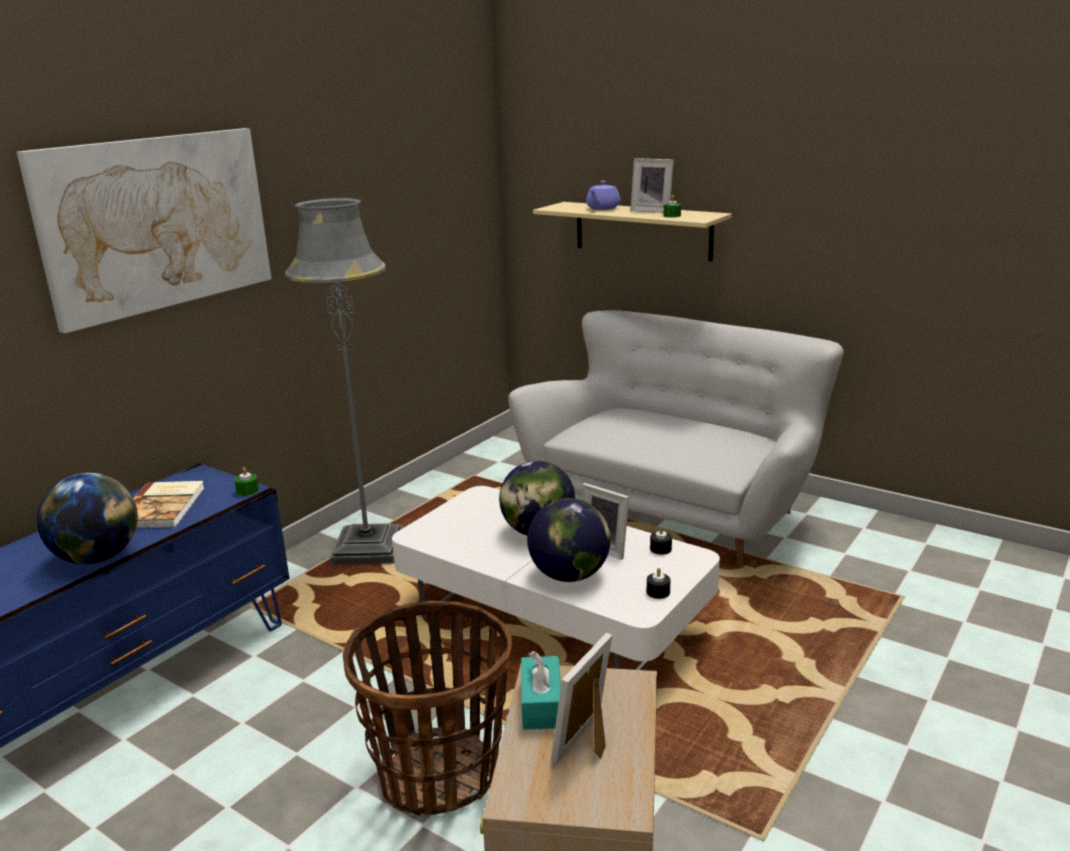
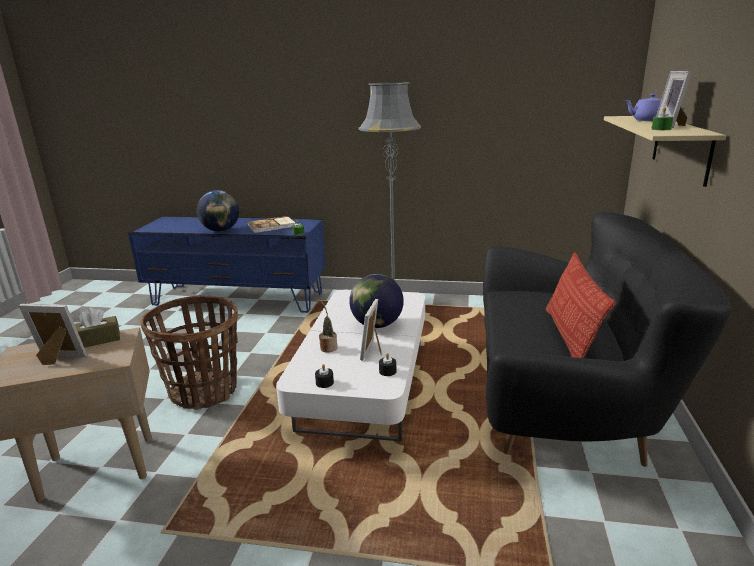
camera: 65 degrees right, 0 degrees up
(157, 223) = (318, 86): picture -> none
(541, 704) = (97, 340): turquoise tissue box -> brown tissue box
(570, 575) = (328, 347): globe -> potted plant
(676, 511) = (566, 399): white sofa -> black sofa
(698, 436) = (570, 337): none -> pillow

